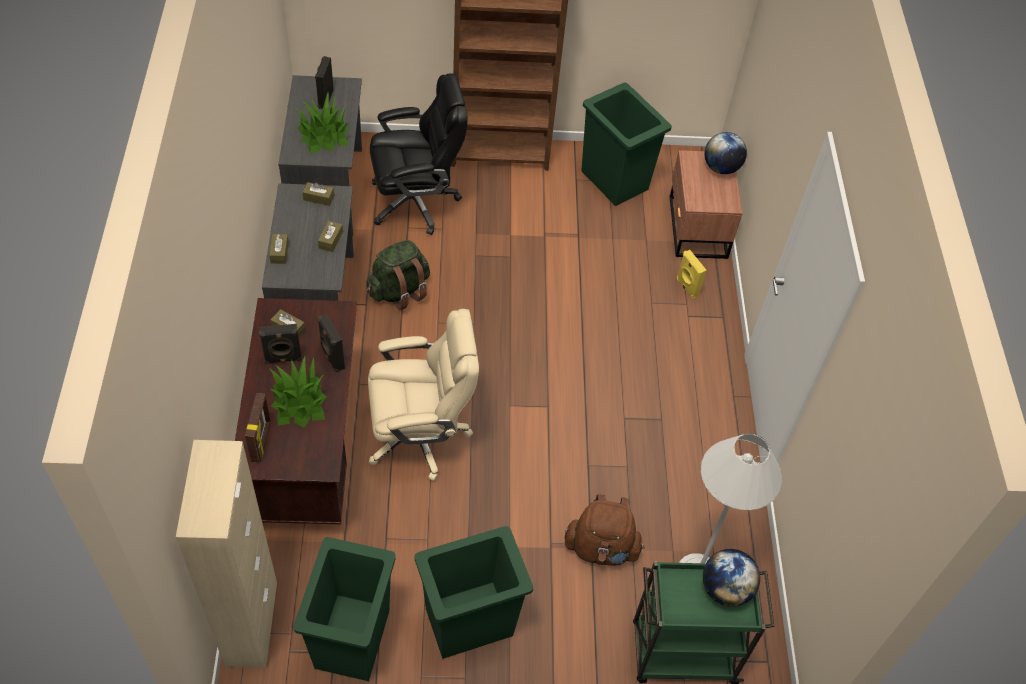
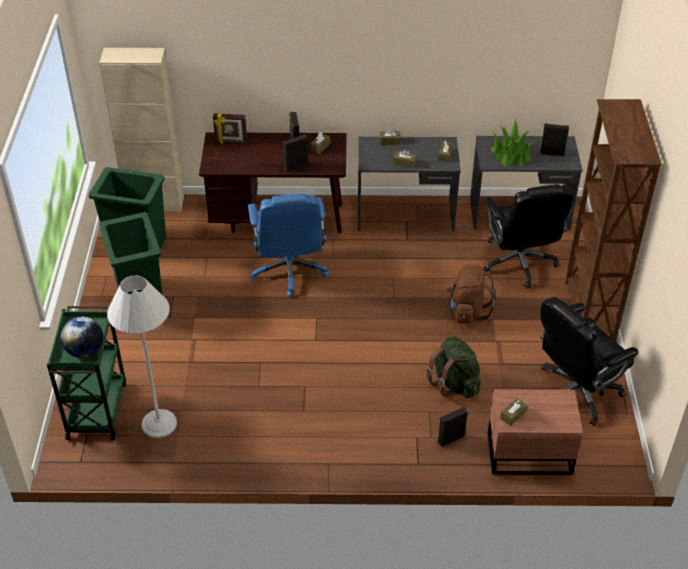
camera: 95 degrees right, 10 degrees down
(299, 402) = (260, 155): potted plant -> none
(399, 291) = (422, 256): green backpack -> green backpack (454, 383)
(420, 435) = (289, 271): beige office chair -> blue office chair
(601, 548) = (188, 367): brown backpack -> brown backpack (467, 311)
(614, 181) = (576, 392): green trash can -> black office chair
(686, 287) = (450, 438): yellow speaker -> black speaker
(719, 199) = (513, 415): none -> brown tissue box
(721, 168) = (557, 421): globe -> none

